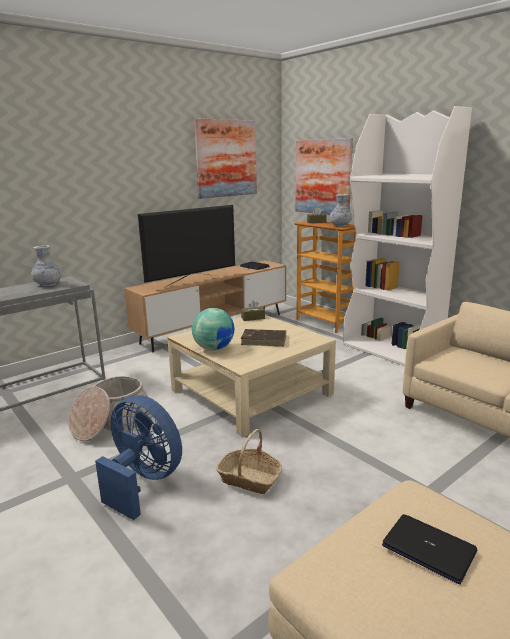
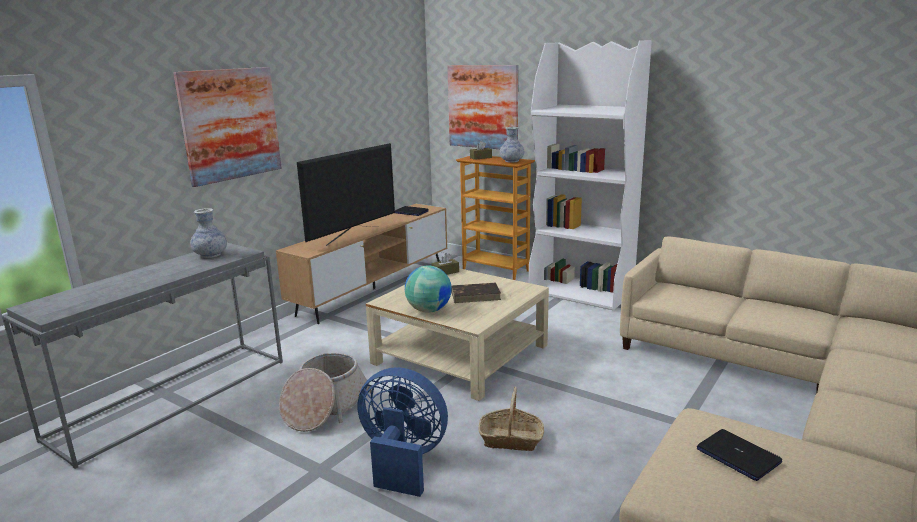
camera: 15 degrees left, 0 degrees up
(226, 158) = (374, 89): picture -> picture (230, 124)
(429, 548) = (737, 456): laptop -> laptop turned 150 degrees counterclockwise

